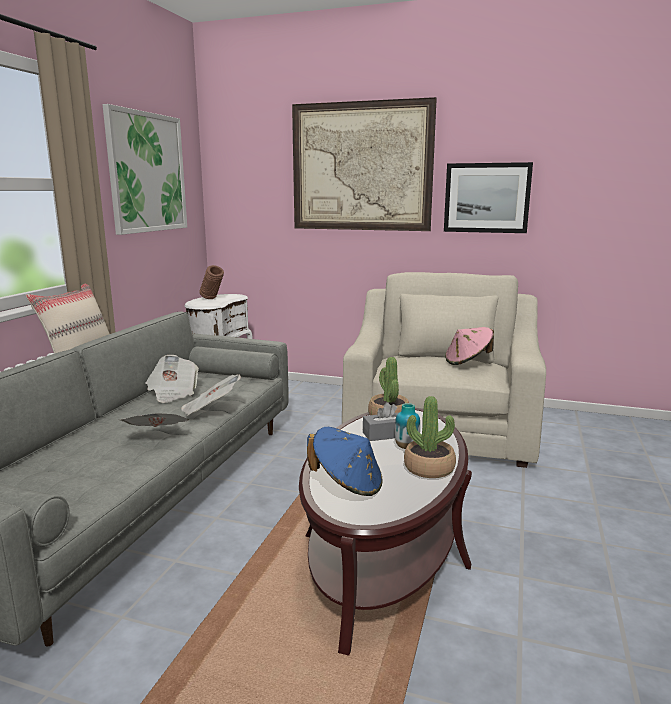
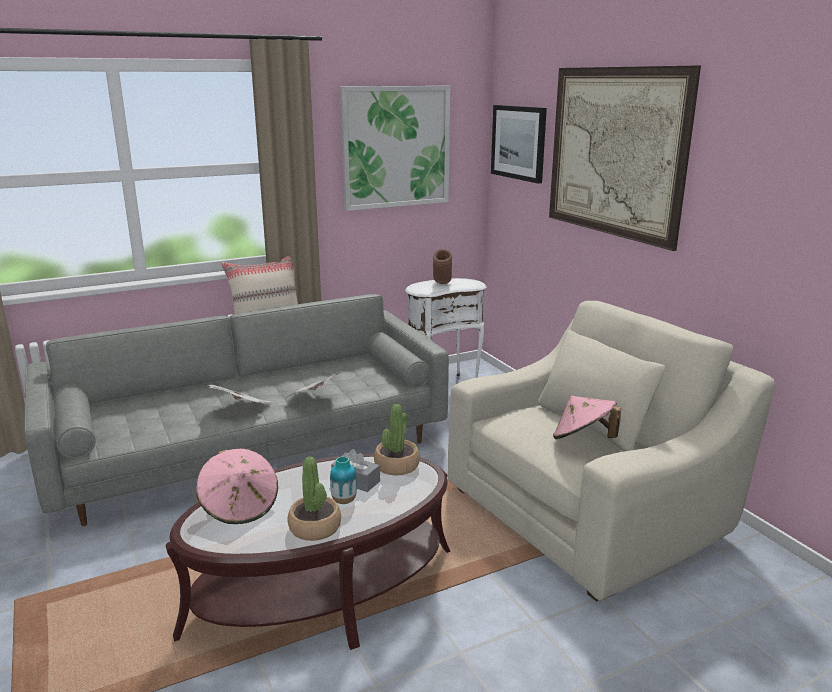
camera: 45 degrees right, 5 degrees up
(172, 393) = (320, 372): newspaper -> none
(347, 484) = (240, 507): blue hat -> pink hat
(487, 198) = (745, 218): picture -> picture (518, 142)

